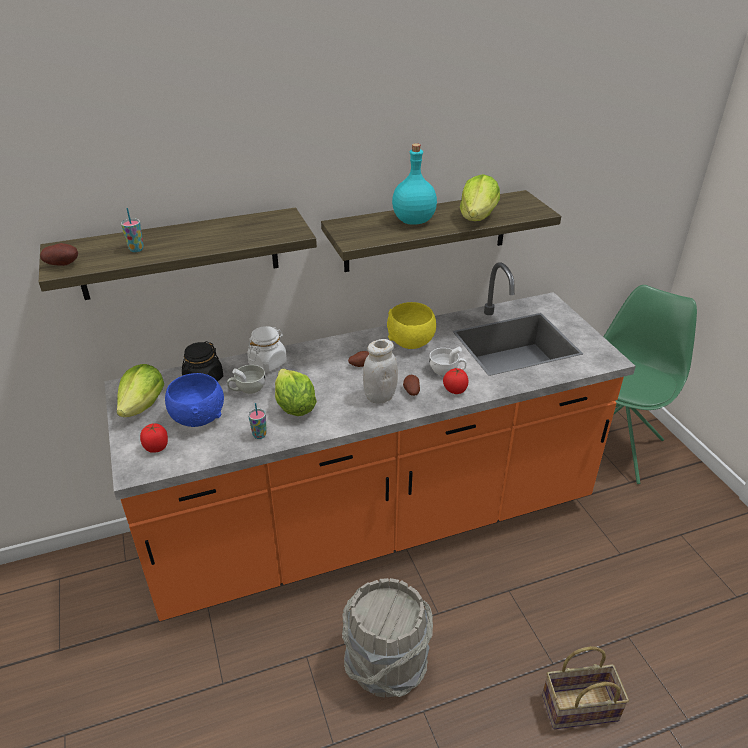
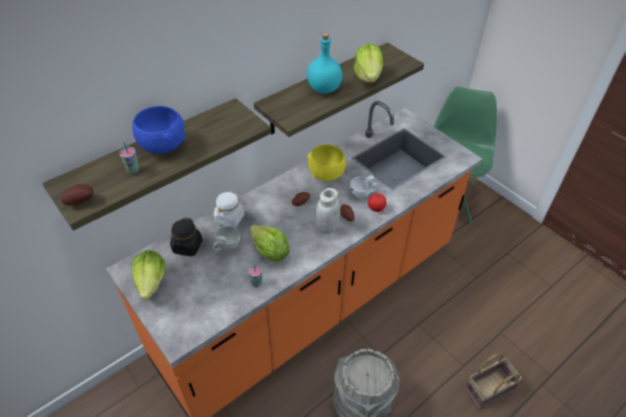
camera: 20 degrees left, 10 degrees up
(157, 447) = (183, 316): tomato -> none
(198, 417) = (201, 281): blue bowl -> blue bowl (163, 146)

